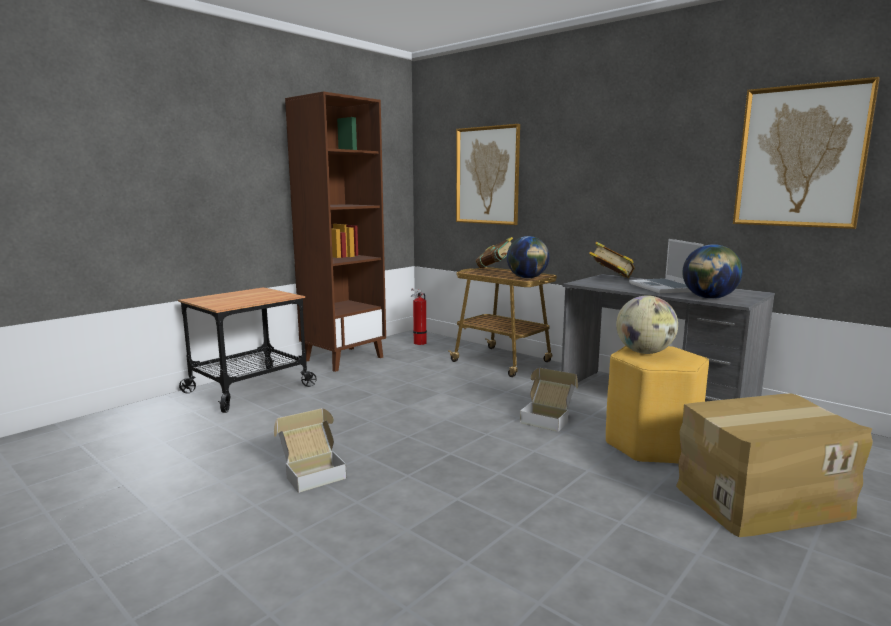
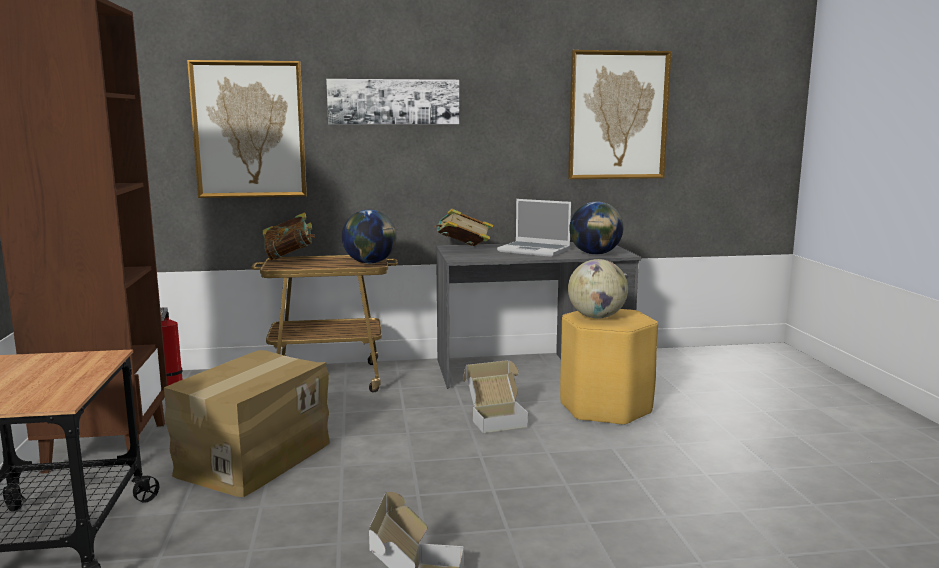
camera: 50 degrees left, 0 degrees up
(580, 151) = (393, 102): none -> picture
(760, 500) = (727, 417): cardboard box -> cardboard box (253, 458)

